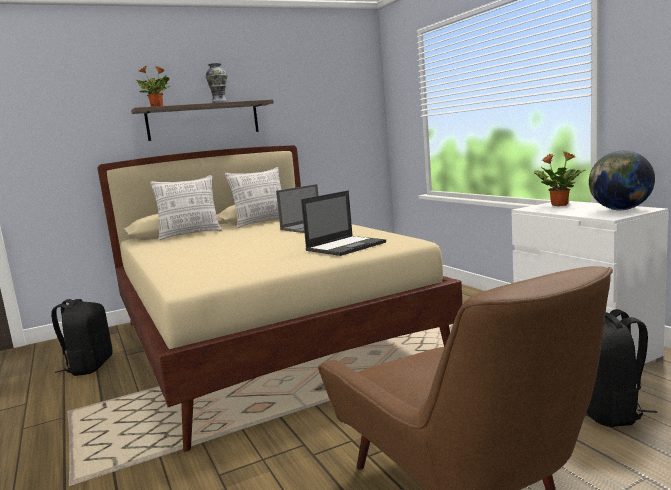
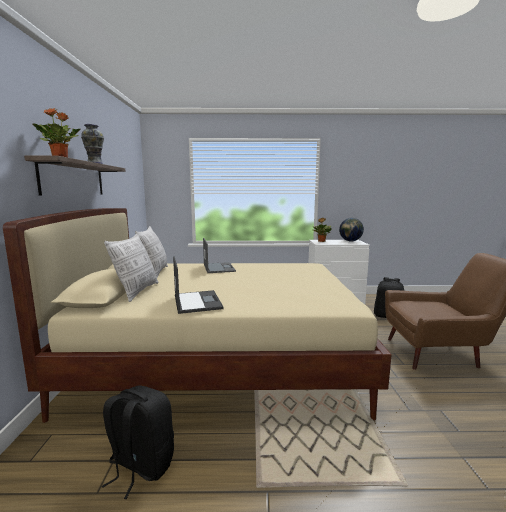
camera: 65 degrees left, 0 degrees up
(346, 246) = (305, 271): laptop -> laptop (197, 302)

